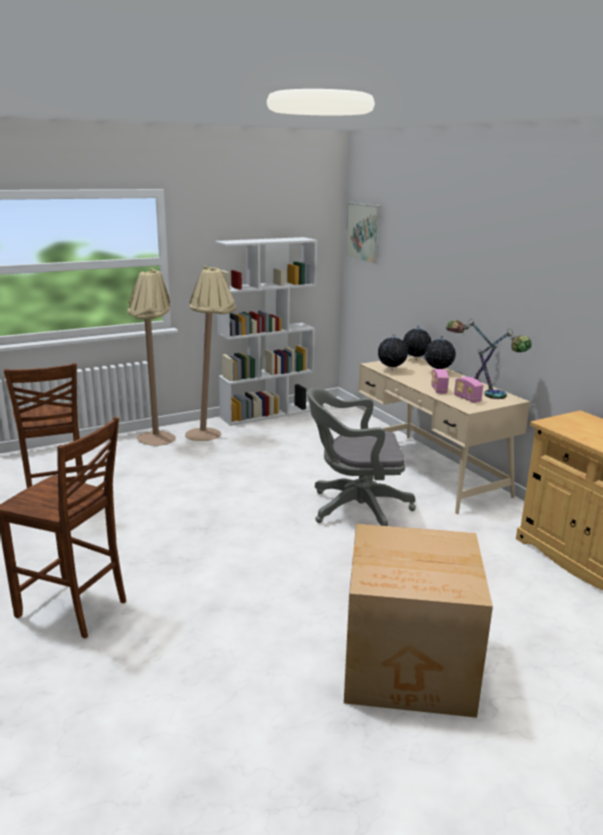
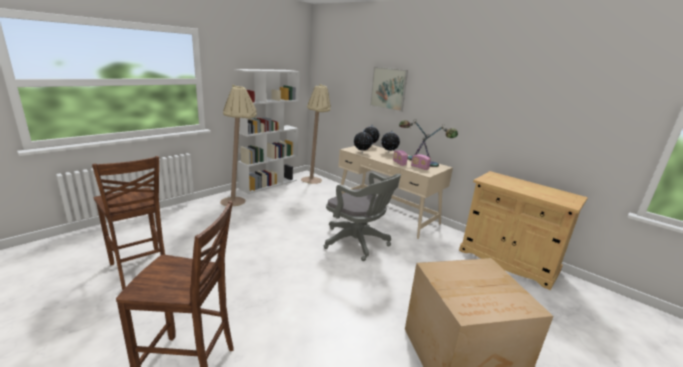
camera: 20 degrees left, 0 degrees up
(156, 442) = (201, 210): beige floor lamp -> beige floor lamp (313, 182)
(354, 509) = (358, 243): grey office chair -> grey office chair turned 120 degrees counterclockwise
(363, 232) = (326, 68): picture -> picture (388, 88)

